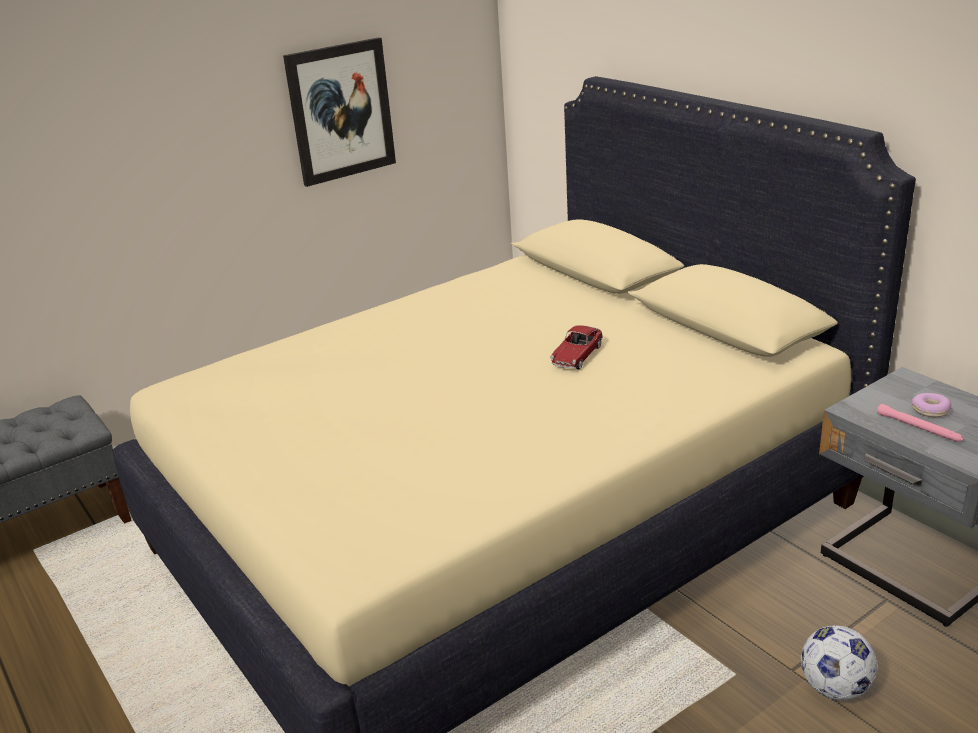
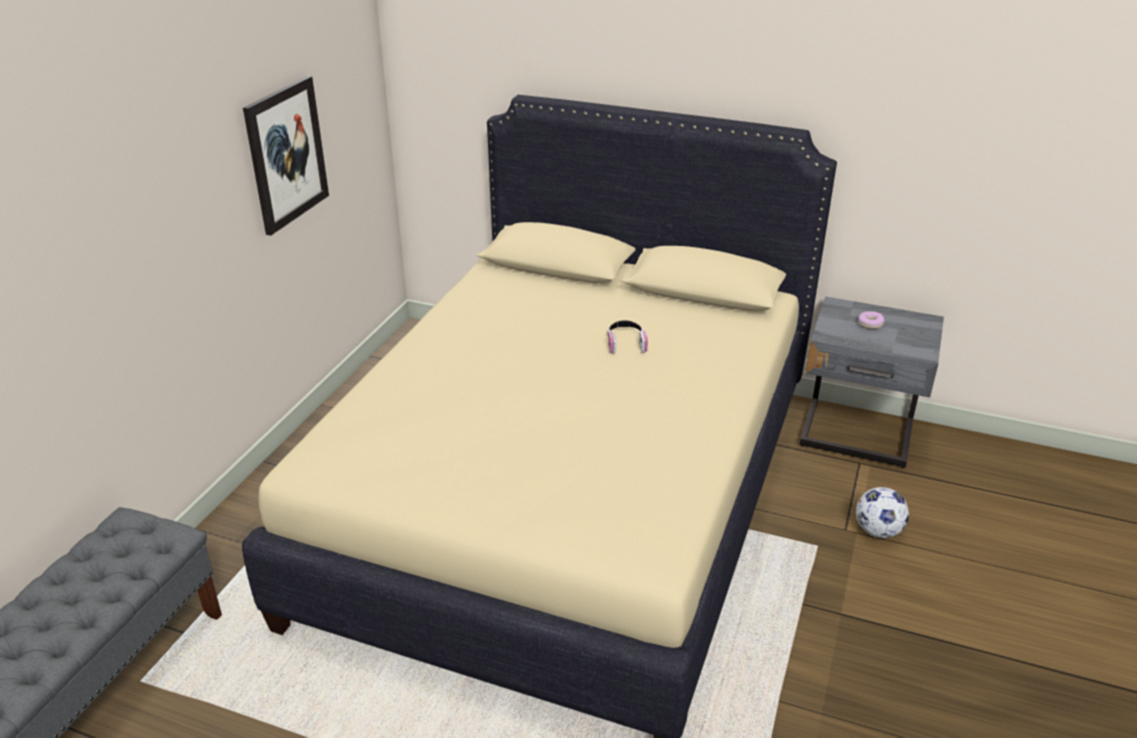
camera: 35 degrees left, 5 degrees up
(577, 356) = (626, 342): toy car -> headphones
(919, 428) = (875, 338): pink flashlight -> none

